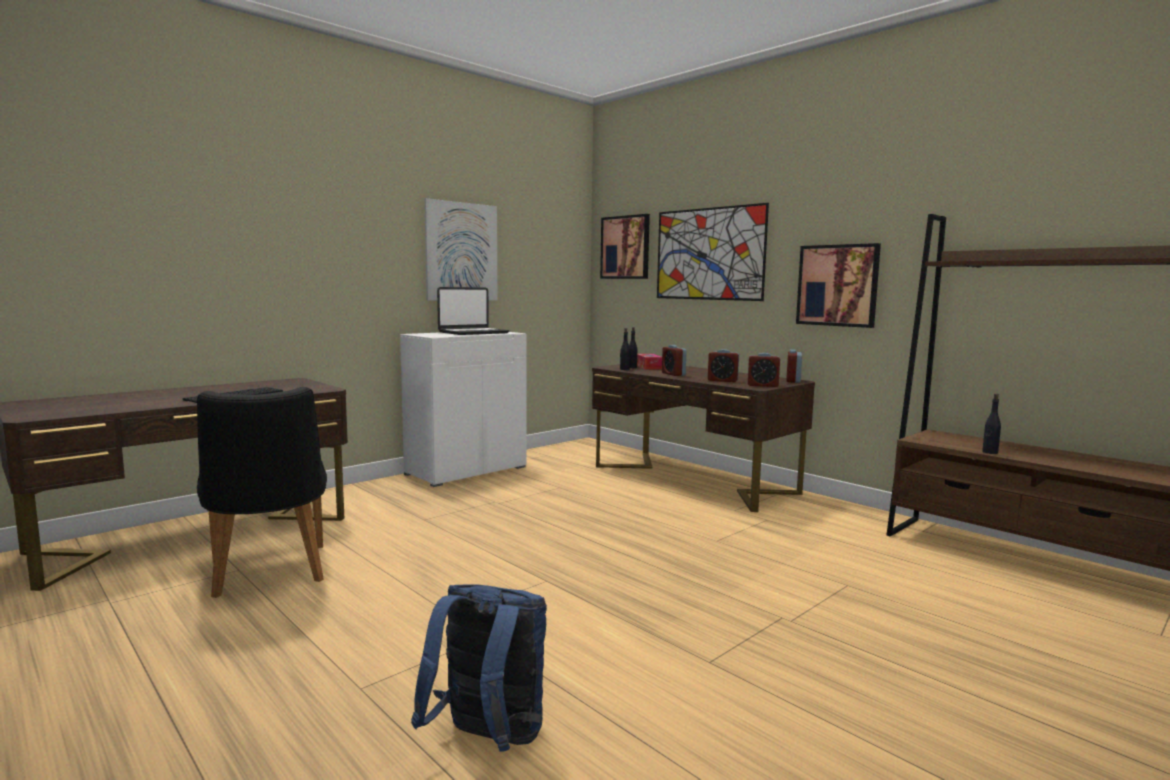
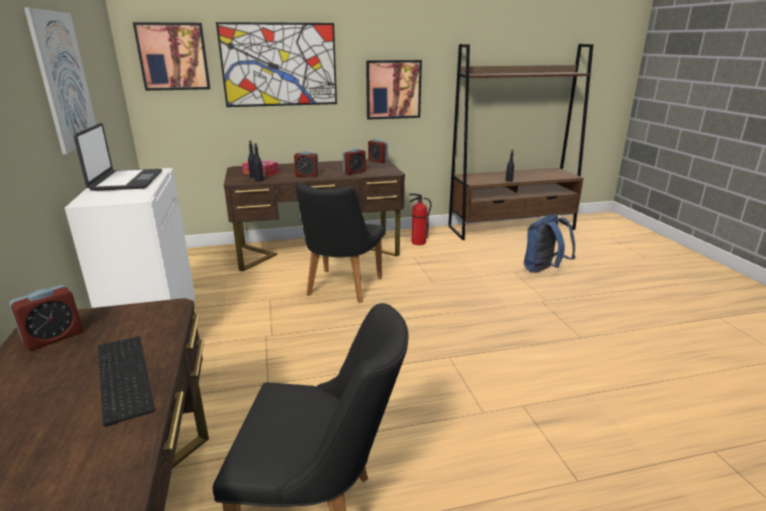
camera: 60 degrees left, 15 degrees up
(487, 741) = (649, 435): blue backpack -> blue backpack (543, 270)
(622, 506) = (340, 289): none -> black chair
(762, 385) = (386, 170): alarm clock -> alarm clock (53, 337)
(816, 514) = (418, 242): none -> fire extinguisher

